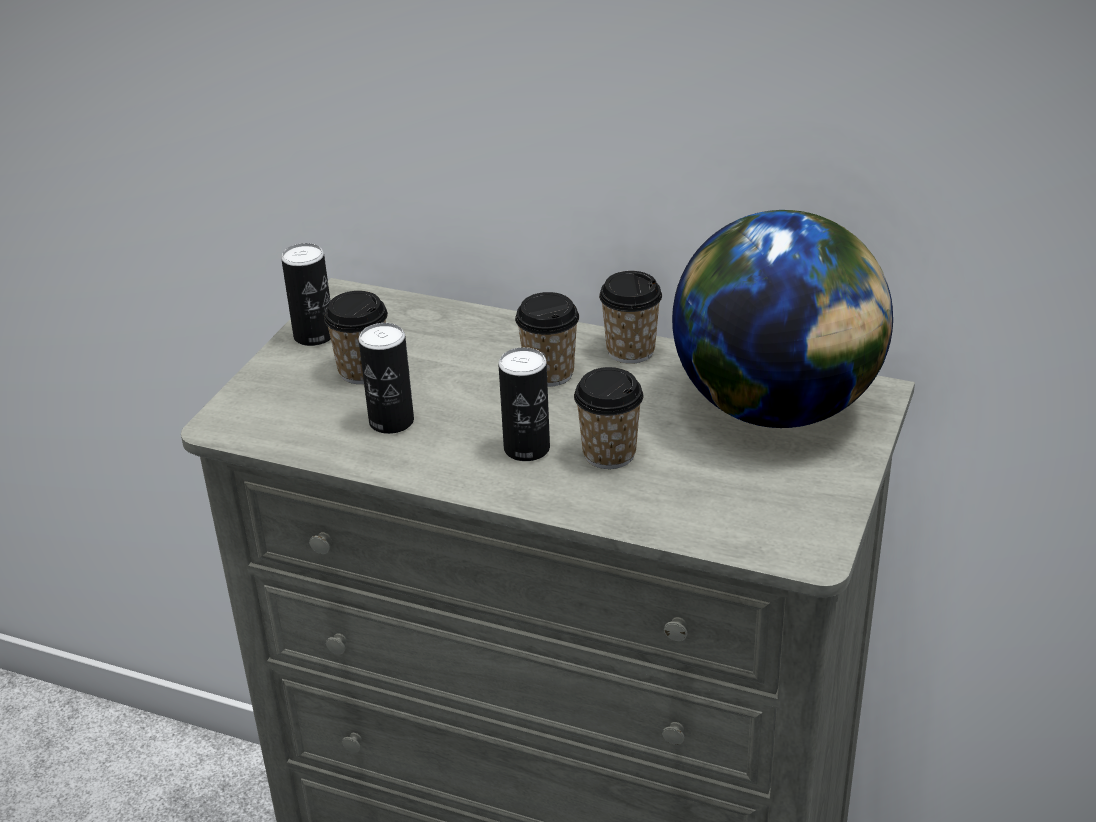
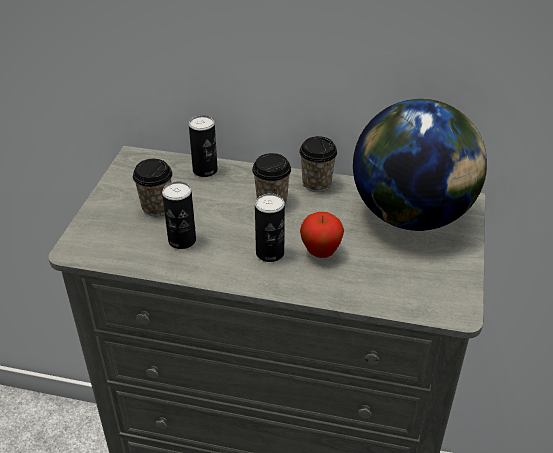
camera: 10 degrees left, 5 degrees up
(314, 335) = (121, 185): can -> can (205, 170)
(609, 454) = (320, 253): cup -> apple

